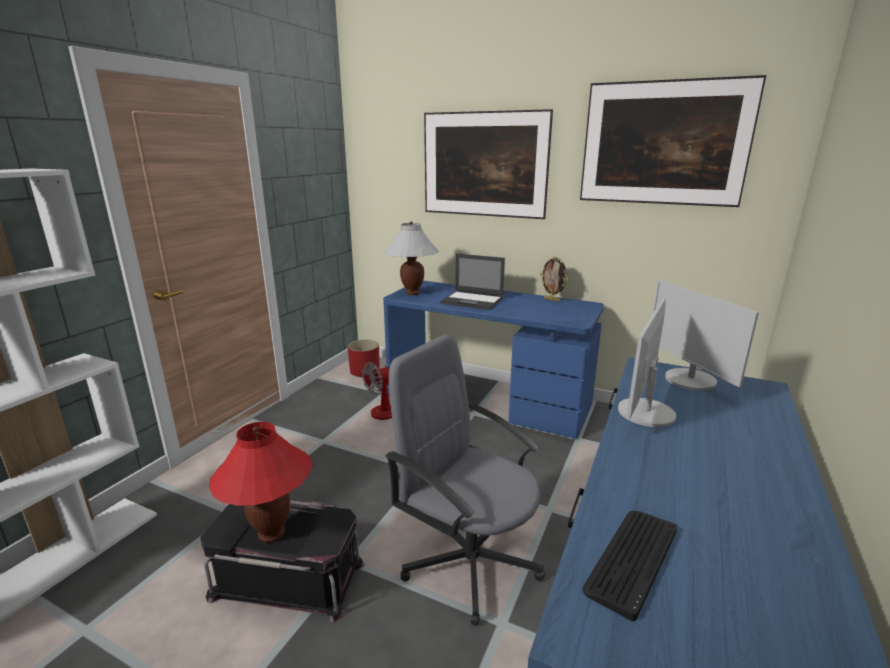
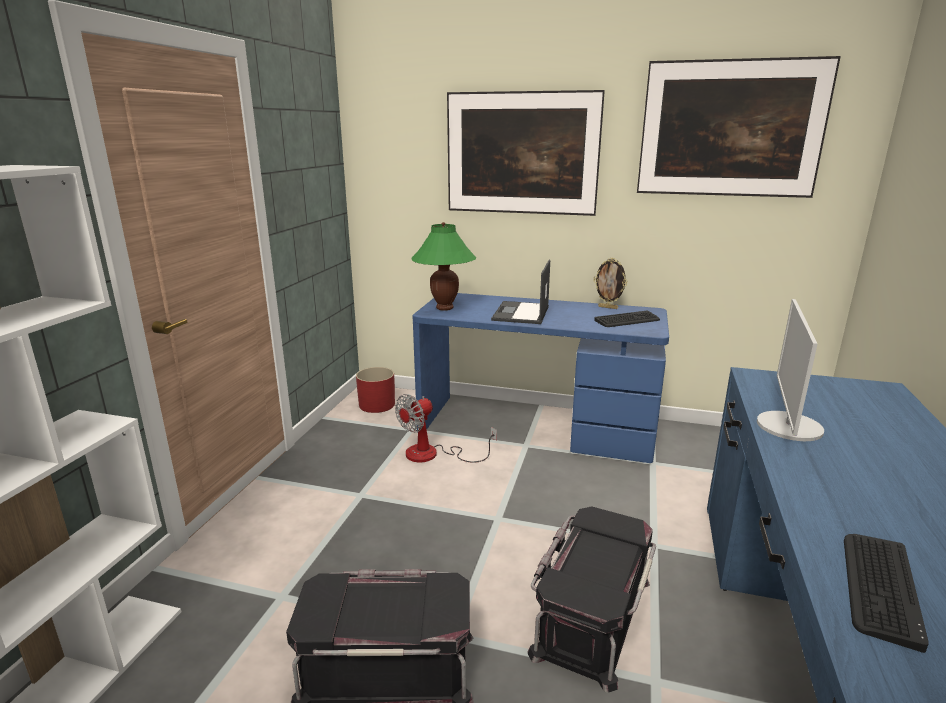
camera: 10 degrees left, 0 degrees up
(272, 534) = (376, 615): red table lamp -> none
(412, 293) = (445, 308): white table lamp -> green table lamp
(469, 560) = (590, 615): grey office chair -> black storage box
(473, 301) = (521, 313): laptop -> laptop turned 90 degrees clockwise
(562, 311) = (627, 320): none -> keyboard
(690, 380) = (808, 387): monitor -> none

